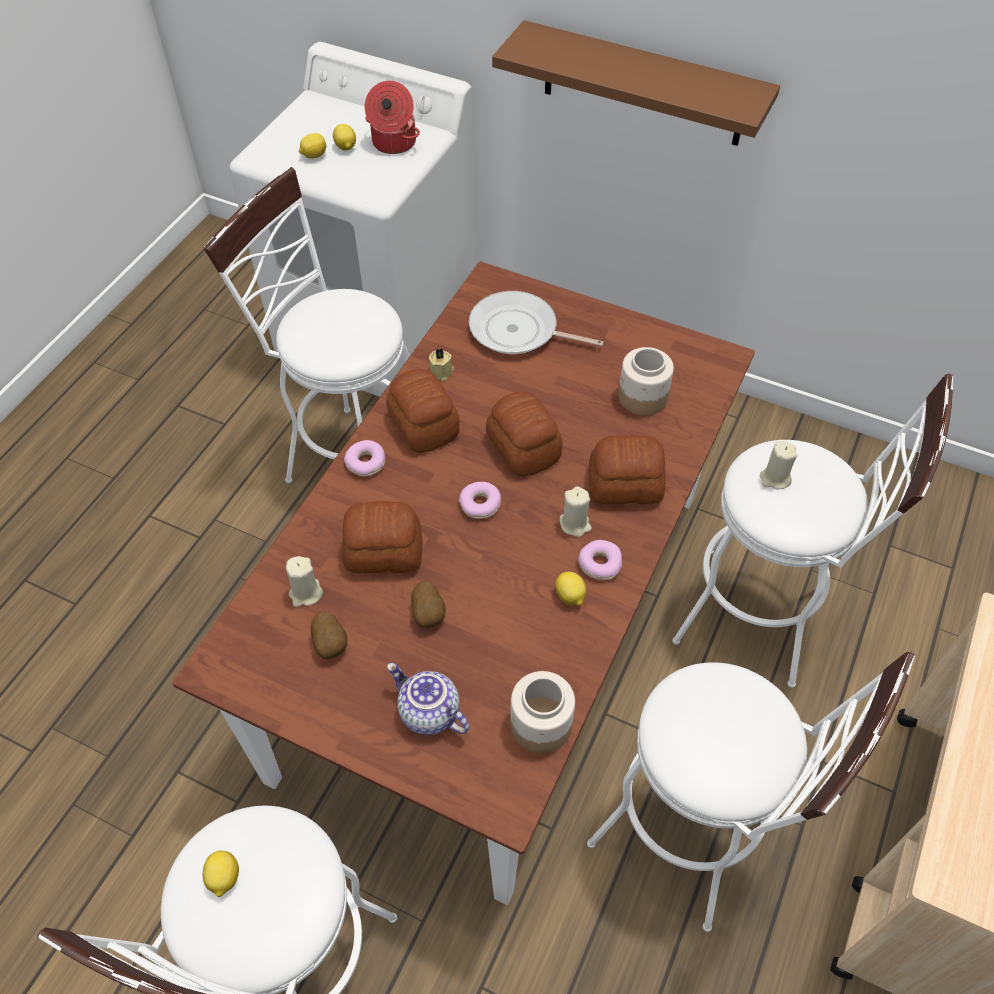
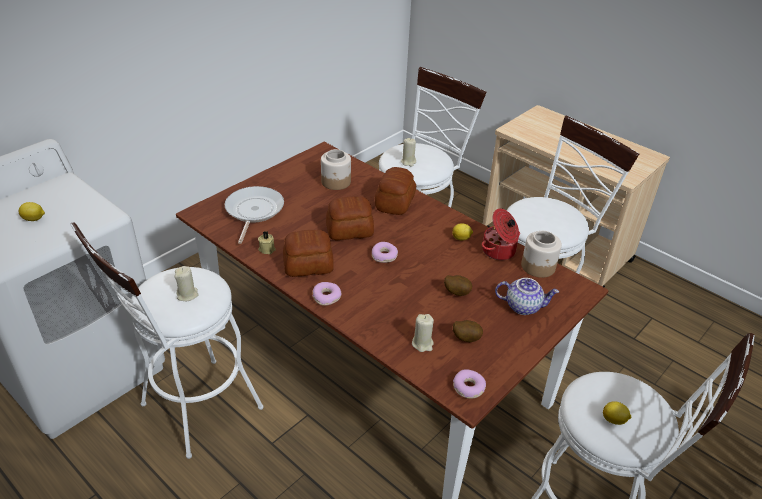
camera: 75 degrees left, 15 degrees down
(314, 156) = (27, 236): lemon -> none
(383, 551) = (402, 303): bread -> none
(393, 143) = (54, 197): cooking pot -> cooking pot (499, 251)
(428, 713) = (523, 306): teapot -> teapot turned 135 degrees counterclockwise
(518, 331) = (253, 211): frying pan -> frying pan turned 150 degrees clockwise
(575, 524) = (414, 225): beige candle -> beige candle (187, 295)
(599, 564) = (444, 224): donut -> donut (468, 388)
(643, 85) = (157, 68): brown shelf -> none

